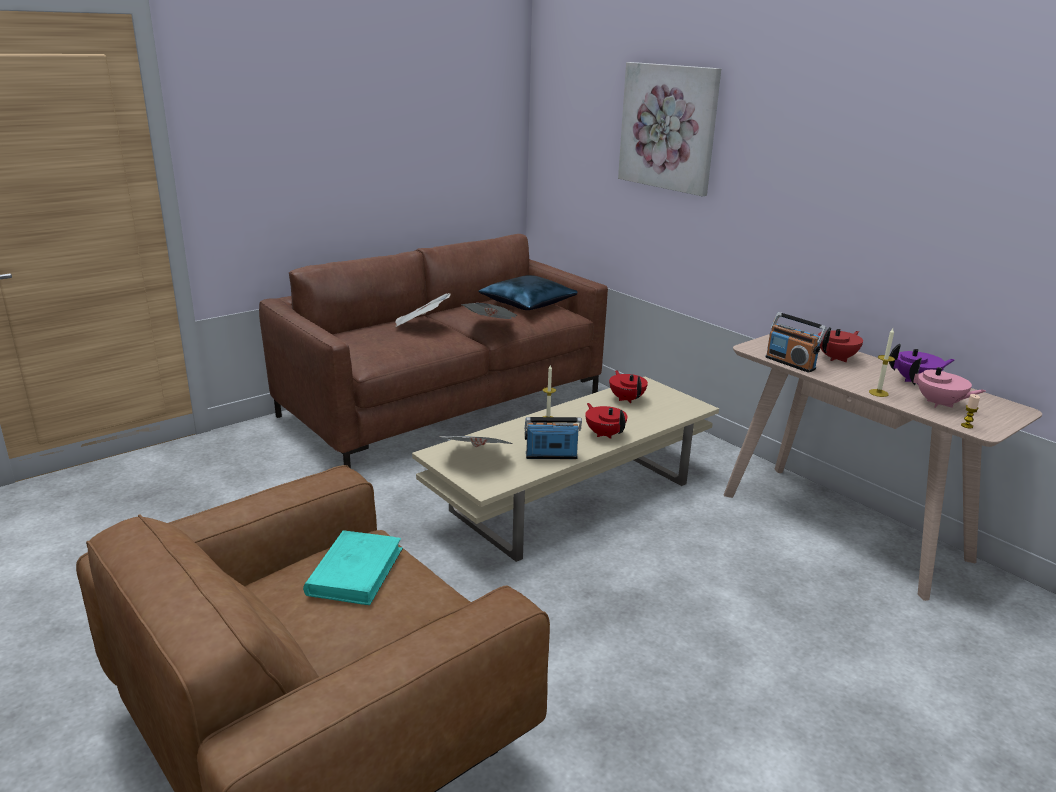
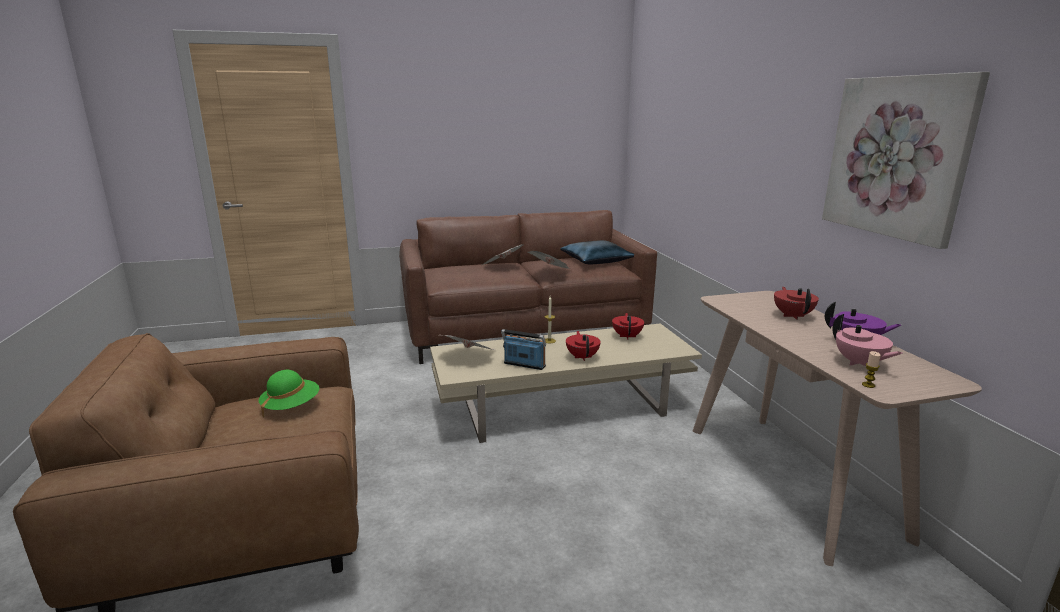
camera: 25 degrees right, 5 degrees down
(355, 571) = (291, 406): turquoise book -> green hat
(669, 127) = (703, 119): picture -> picture (897, 157)
(790, 363) = (740, 314): radio -> none
(837, 358) = (793, 316): red teapot -> red teapot turned 75 degrees counterclockwise
(878, 393) = (801, 346): candle -> none

